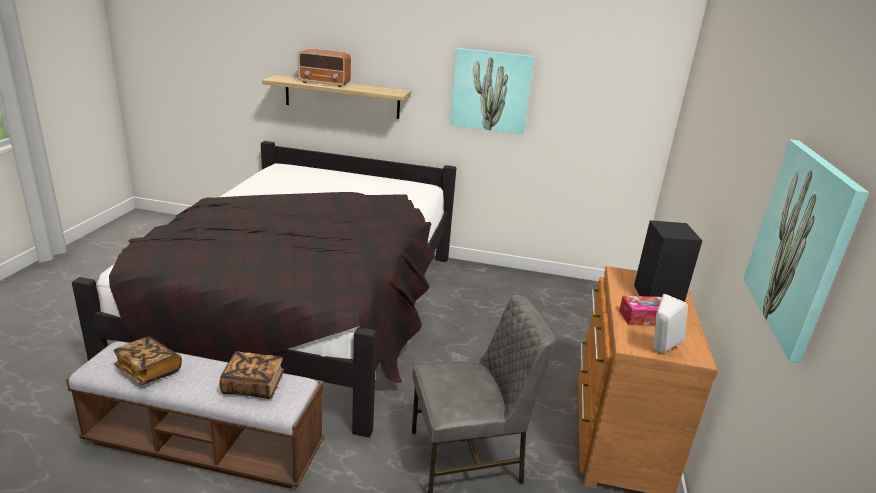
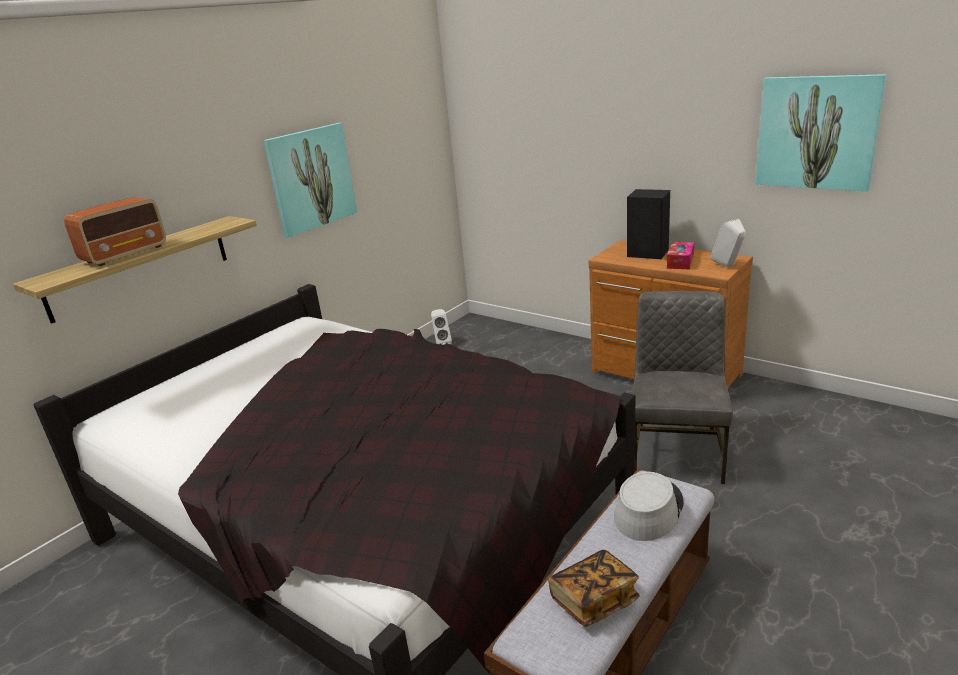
camera: 60 degrees left, 0 degrees up
(253, 386) = (648, 510): book -> grey hat
(562, 286) = (441, 344): none -> white speaker

